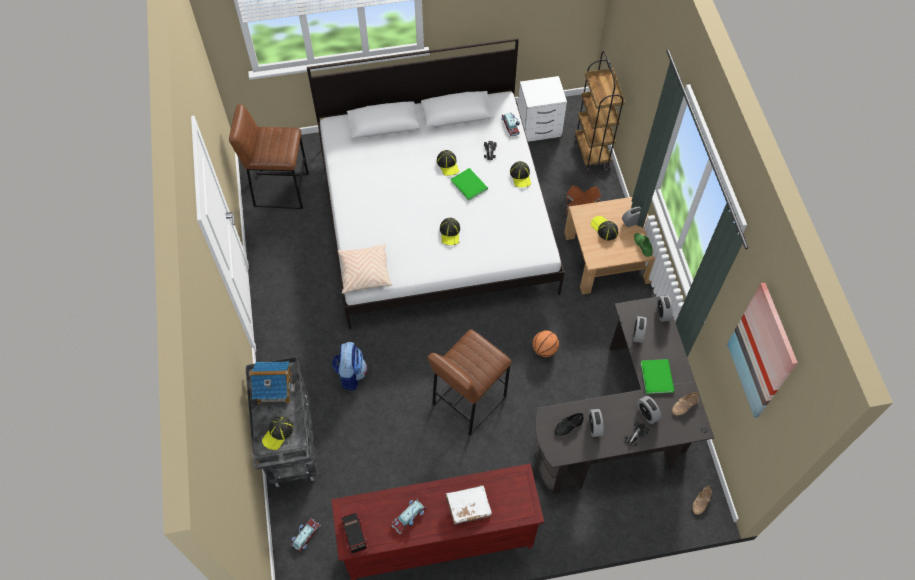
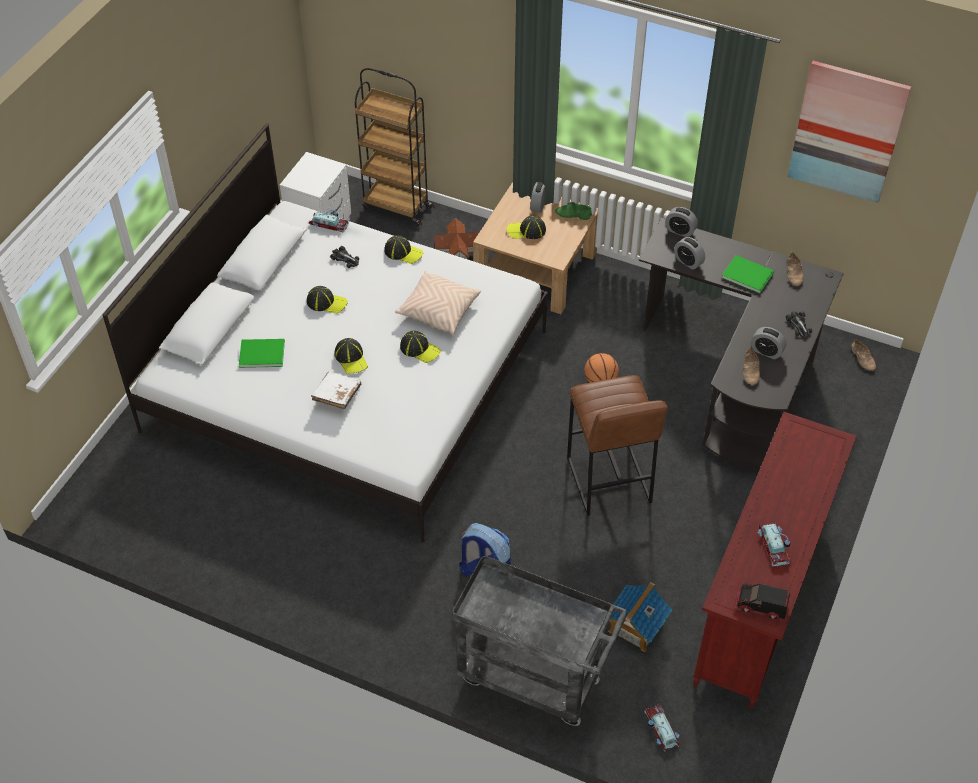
camera: 55 degrees left, 10 degrees down
(274, 388) = (500, 604): toy house -> toy house (636, 626)
(278, 433) = (565, 631): cap -> cap (351, 358)
(280, 189) = (157, 508): brown stool -> none
(365, 273) = (401, 452): beige pillow -> beige pillow (438, 311)
(468, 507) = (797, 488): white book -> white book (337, 395)
(469, 184) = (371, 299): green book -> green book (260, 353)
(569, 426) = (751, 370): black shoe -> beige shoe
(647, 413) = (782, 304): alarm clock -> none

